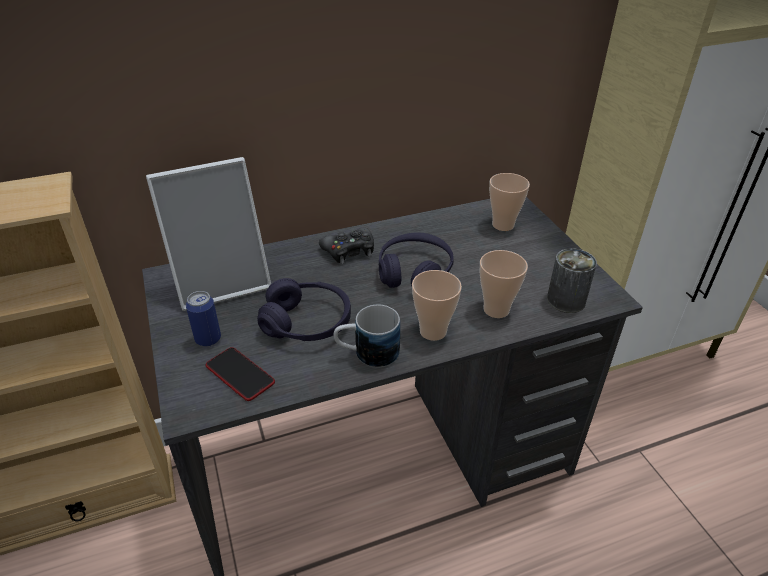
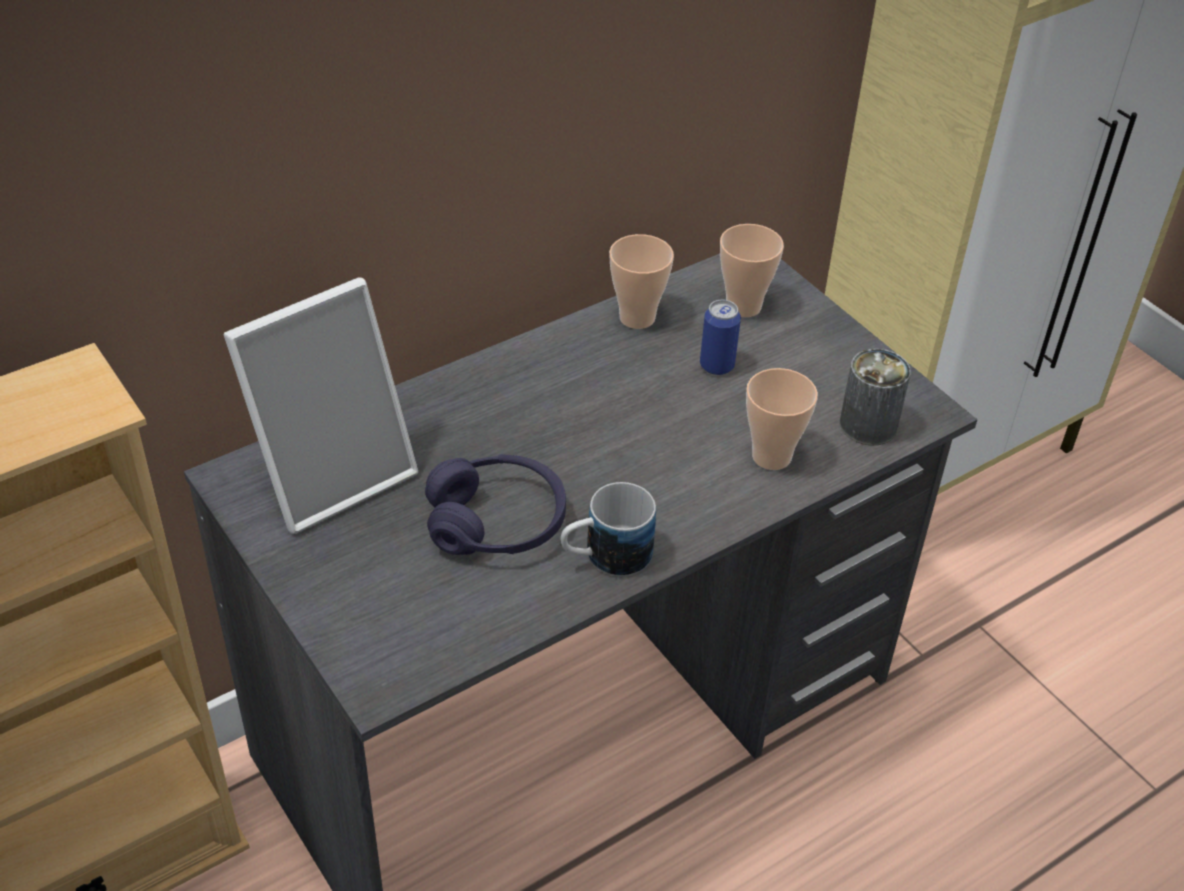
camera: 15 degrees left, 5 degrees up
(208, 339) = (354, 573): can -> can (716, 366)
(240, 374) = (429, 620): phone -> none
(349, 251) = (515, 388): black game controller -> none
(414, 272) = (631, 412): purple headphones -> none
(433, 331) = (689, 506): cup -> cup (637, 317)

